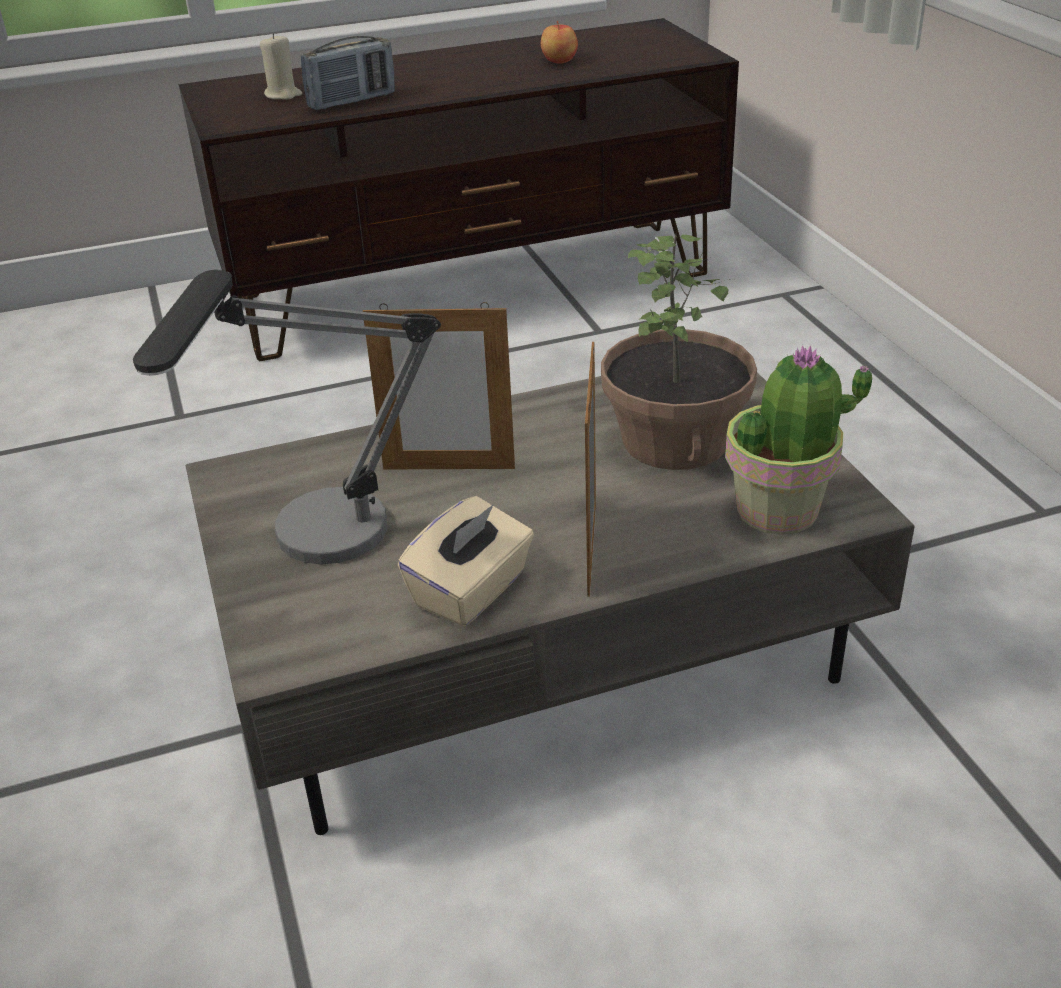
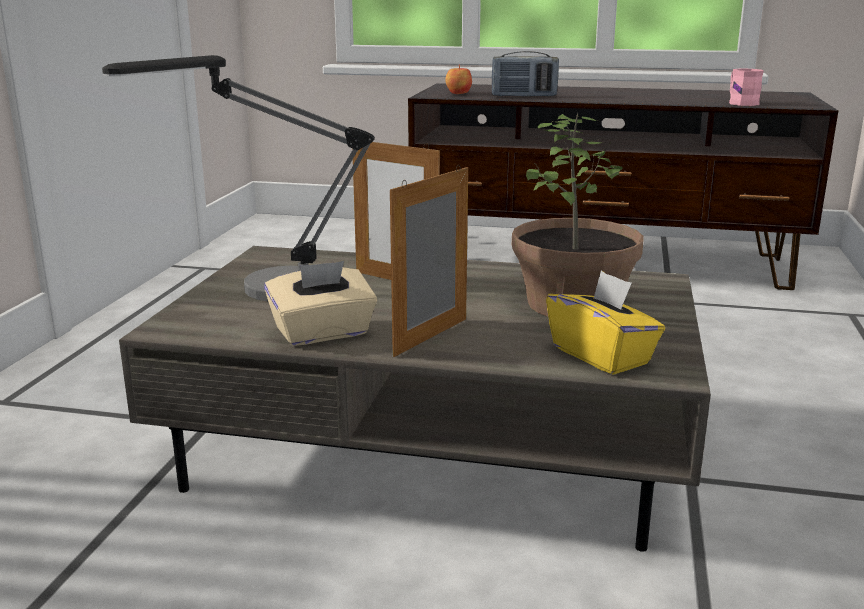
camera: 30 degrees right, 15 degrees down
(283, 95) = (487, 91): beige candle -> none
(558, 61) = (694, 97): apple -> apple (458, 93)
(623, 64) = (740, 103): none -> pink mug
(779, 510) = (601, 355): potted plant -> yellow tissue box

